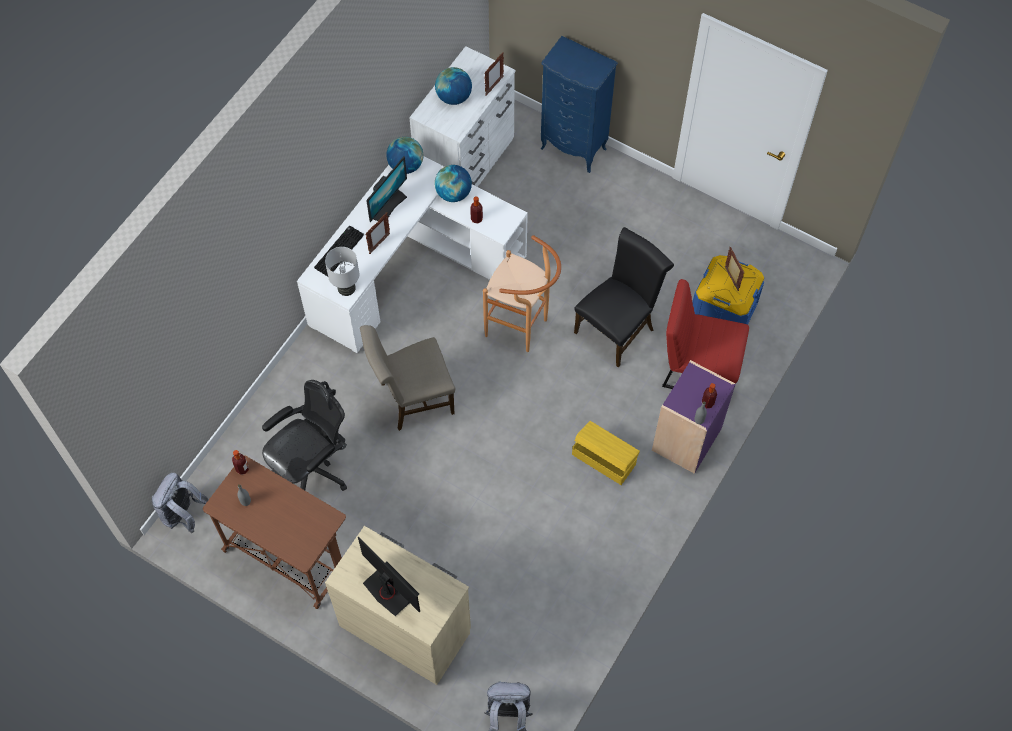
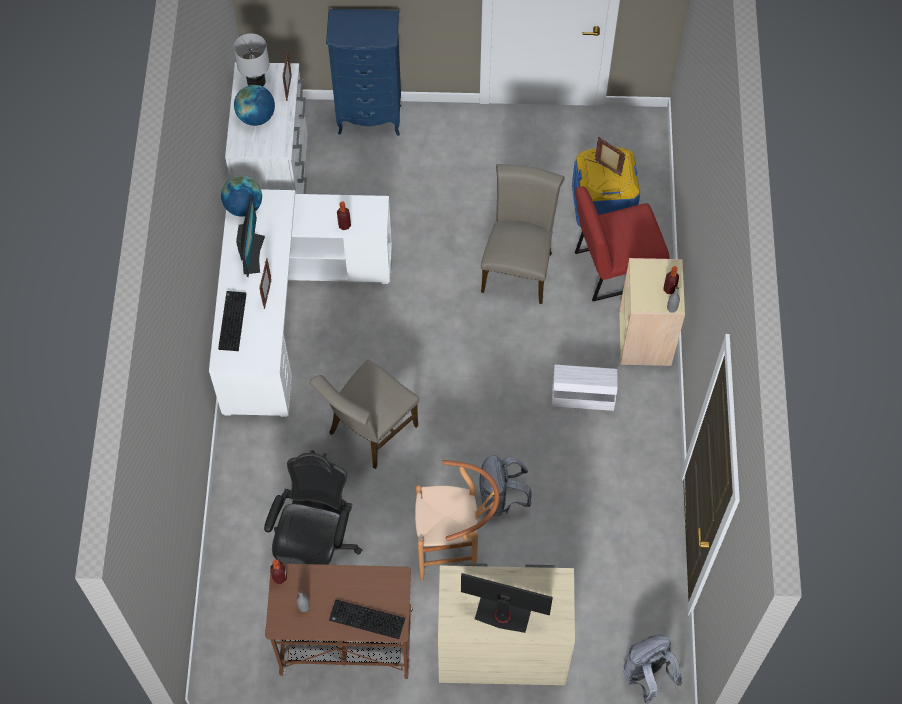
camera: 30 degrees left, 0 degrees up
(183, 515) = (216, 662): grey backpack -> grey backpack (501, 498)
(285, 538) = (366, 620): none -> keyboard
(346, 288) = (263, 353): grey table lamp -> grey table lamp (256, 81)
(453, 194) = (306, 212): globe -> none
(522, 329) = (430, 313): brown stool -> brown stool (454, 552)
(603, 458) = (582, 394): yellow storage box -> white storage box
(617, 328) = (518, 268): black chair -> beige chair
(687, 440) = (645, 339): purple bookcase -> beige bookcase

